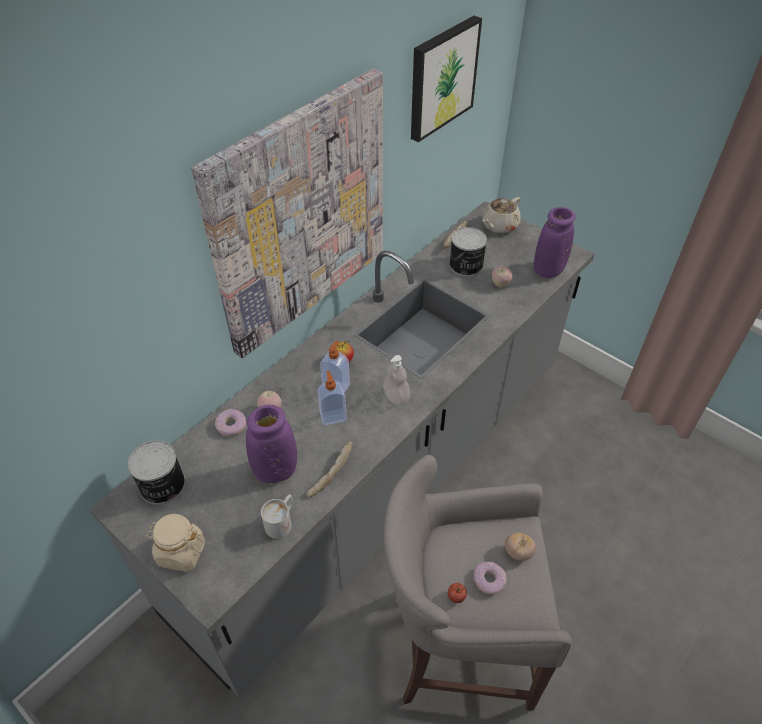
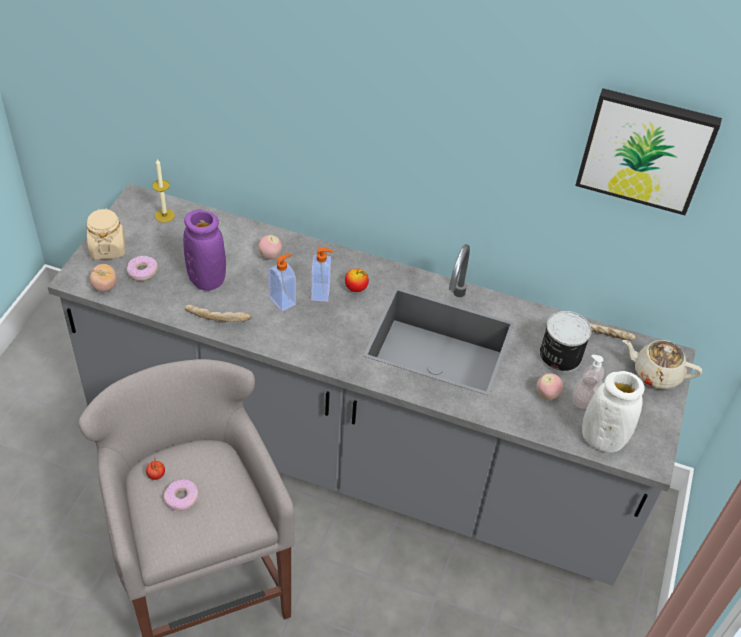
camera: 65 degrees right, 0 degrees up
(162, 486) = (164, 215): can -> candle
(231, 426) = (242, 235): donut -> donut (142, 271)
(282, 521) = (156, 300): white mug -> none
(300, 215) = (400, 136): picture -> none
(396, 397) = (328, 342): soap dispenser -> soap dispenser (584, 400)
(518, 552) = (221, 517): tomato -> tomato (105, 286)
(548, 270) = (602, 439): purple vase -> white vase

